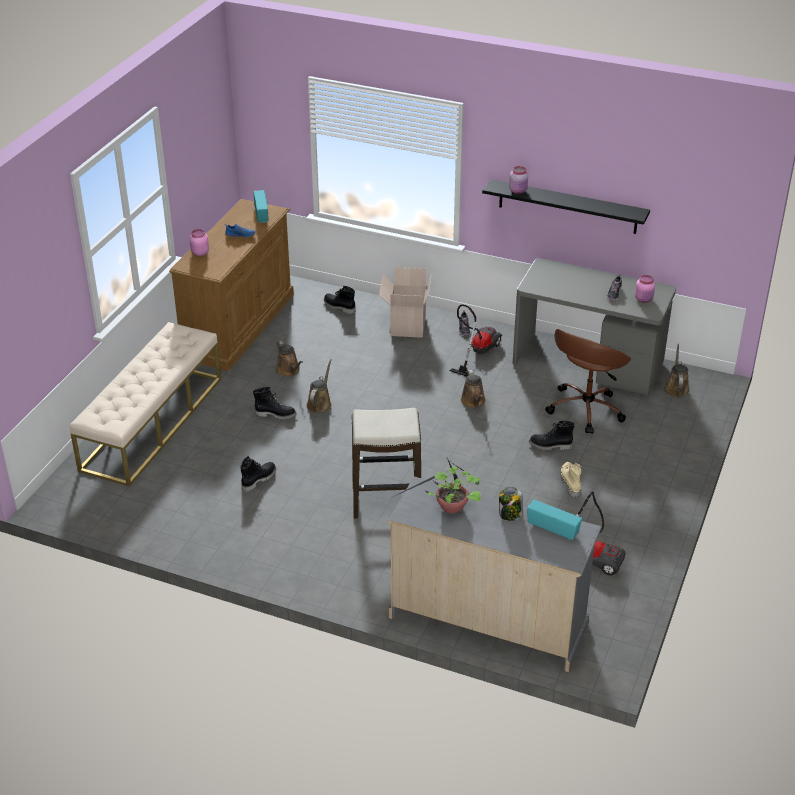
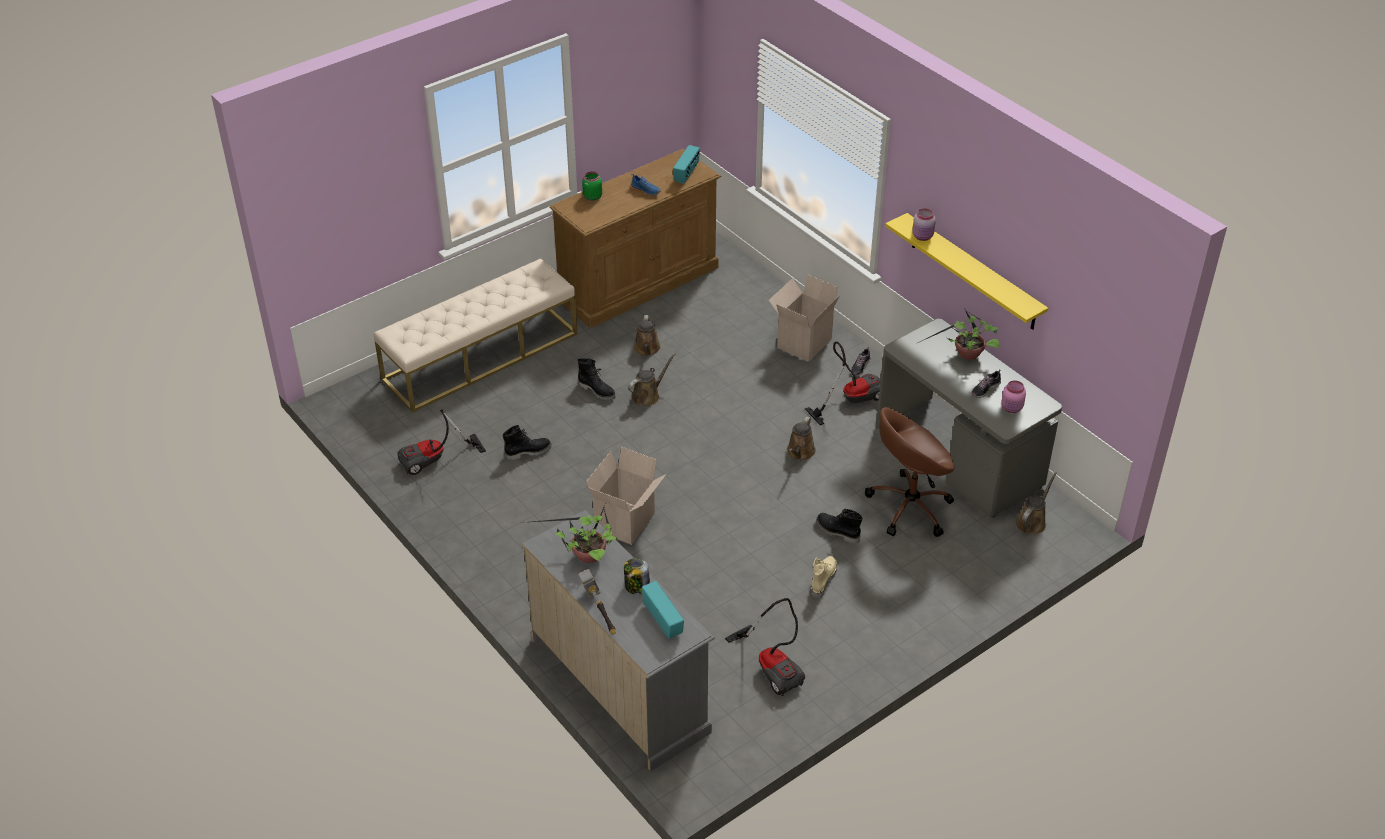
camera: 30 degrees right, 5 degrees up
(183, 515) = (435, 461): none -> vacuum cleaner
(199, 253) = (592, 197): pink jar -> green jar
(339, 307) = (752, 297): black boot -> none
(386, 501) = (626, 523): stool -> cardboard box
(499, 544) = (599, 612): none -> hammer
(567, 207) = (973, 272): black shelf -> yellow shelf
(580, 276) = (966, 355): none -> potted plant

